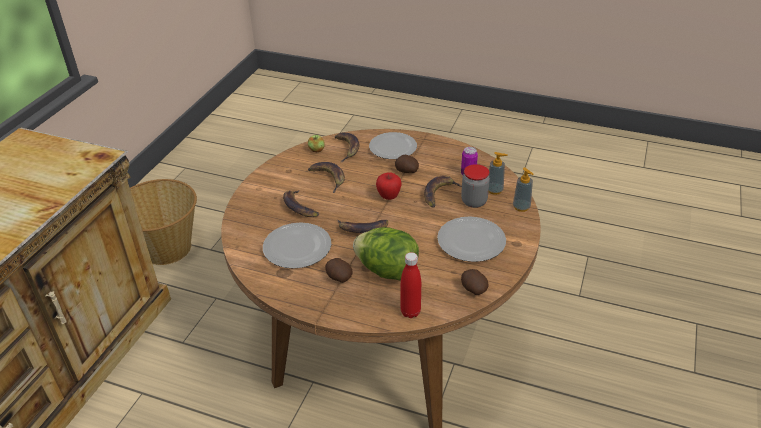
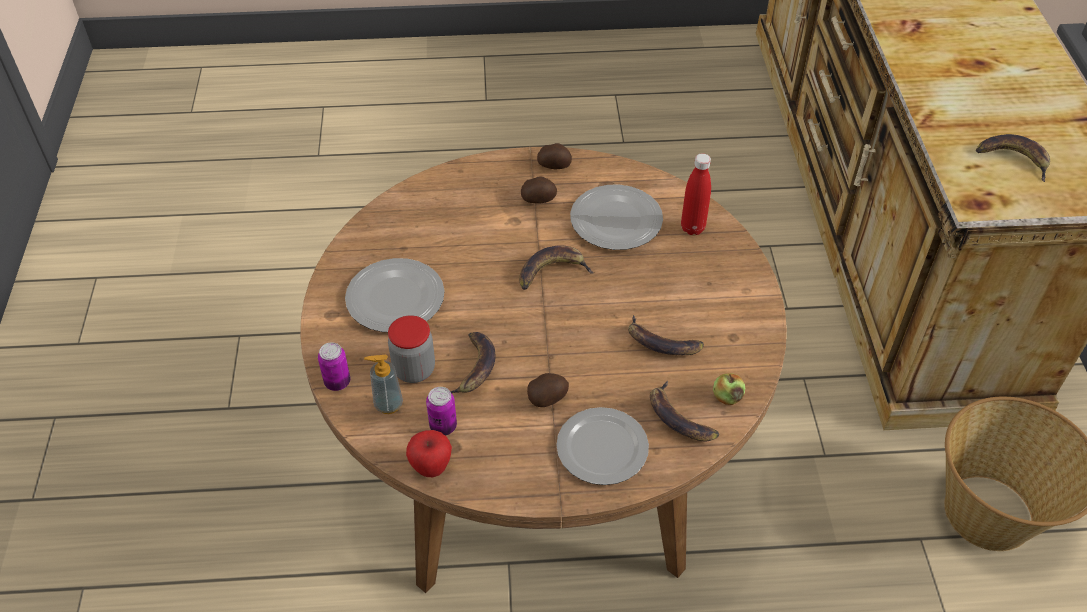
camera: 155 degrees right, 10 degrees up
(299, 207) = (662, 278): banana -> banana (1013, 159)
(387, 270) = (486, 225): lettuce -> none
(389, 197) = (547, 337): apple -> apple (431, 467)
(410, 312) = (434, 187): red bottle -> red bottle (692, 228)
(473, 289) = (371, 233): potato -> potato (554, 166)
(521, 207) = (337, 382): soap dispenser -> can

